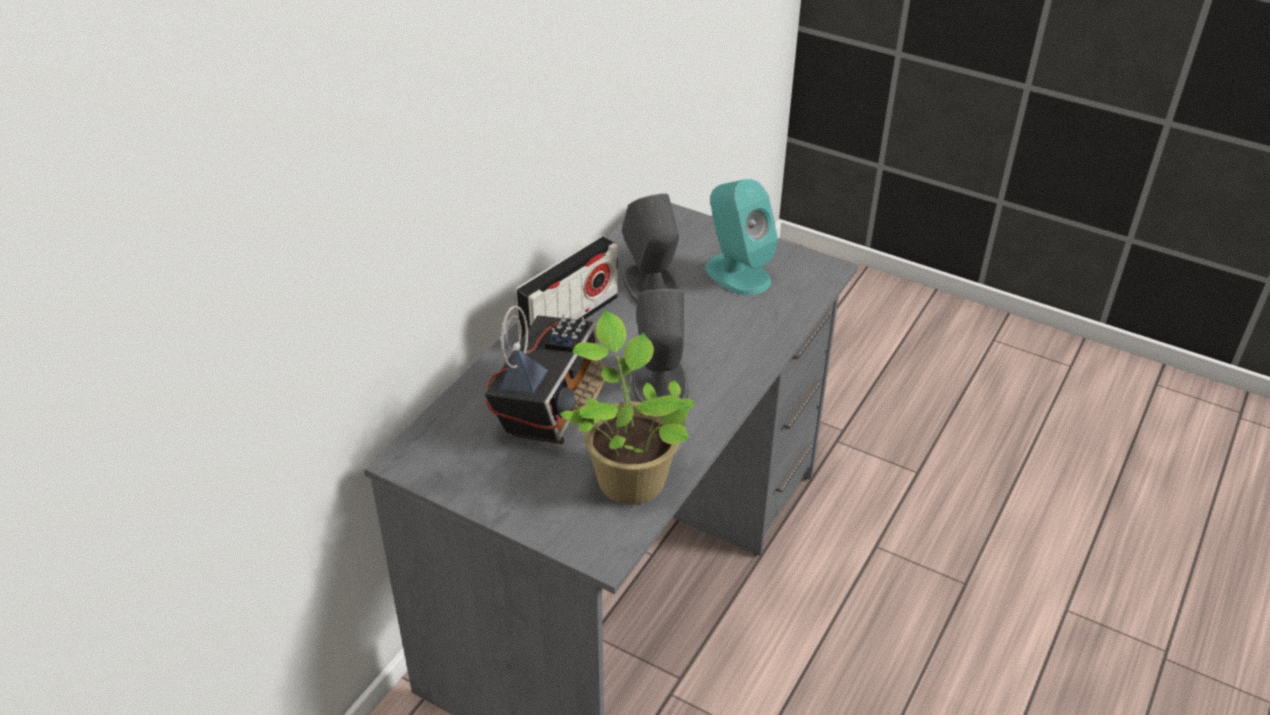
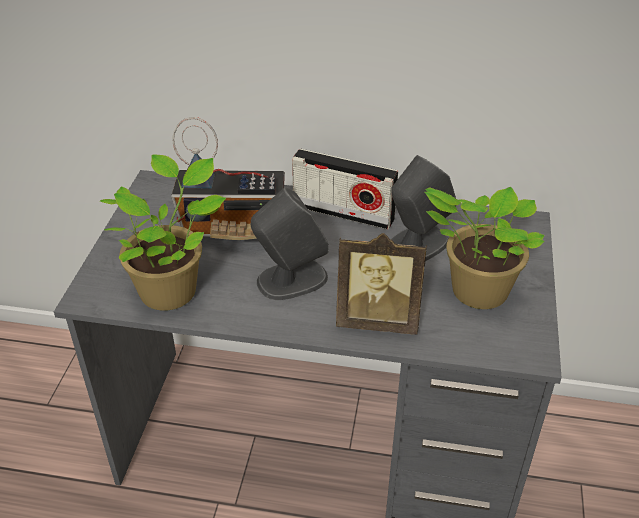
camera: 70 degrees right, 0 degrees up
(737, 273) = (475, 292): turquoise speaker -> potted plant
(747, 342) = (377, 320): none -> picture frame

